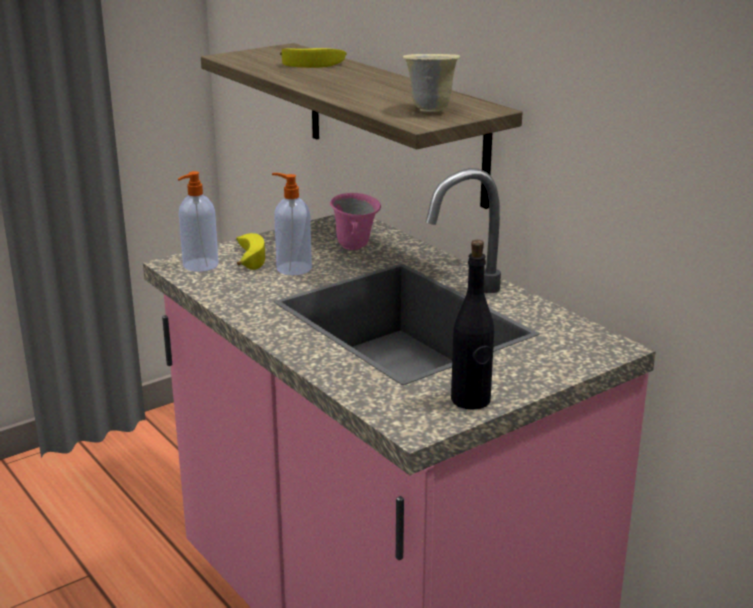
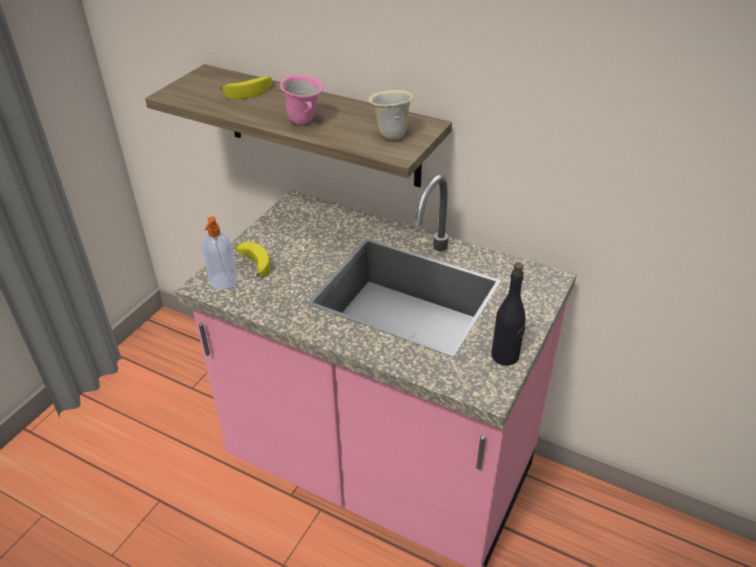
camera: 25 degrees left, 15 degrees up
(292, 268) = (294, 265): soap dispenser -> none
(356, 248) = (323, 231): pink mug -> pink mug (304, 122)

